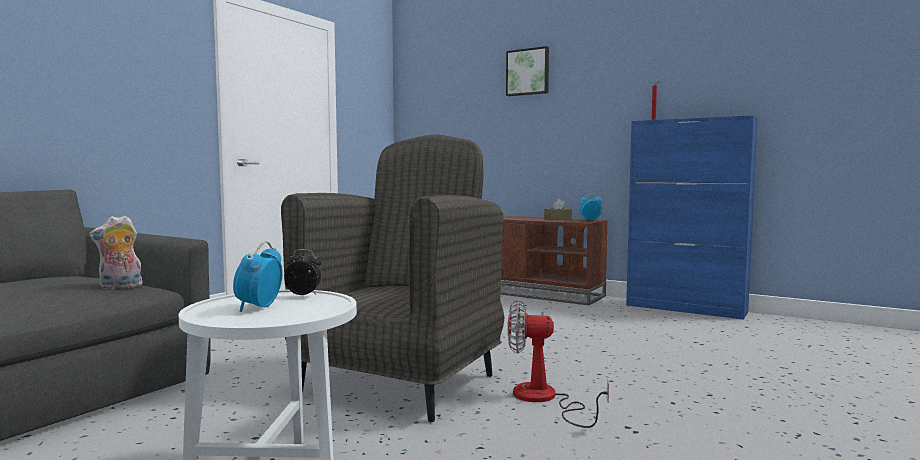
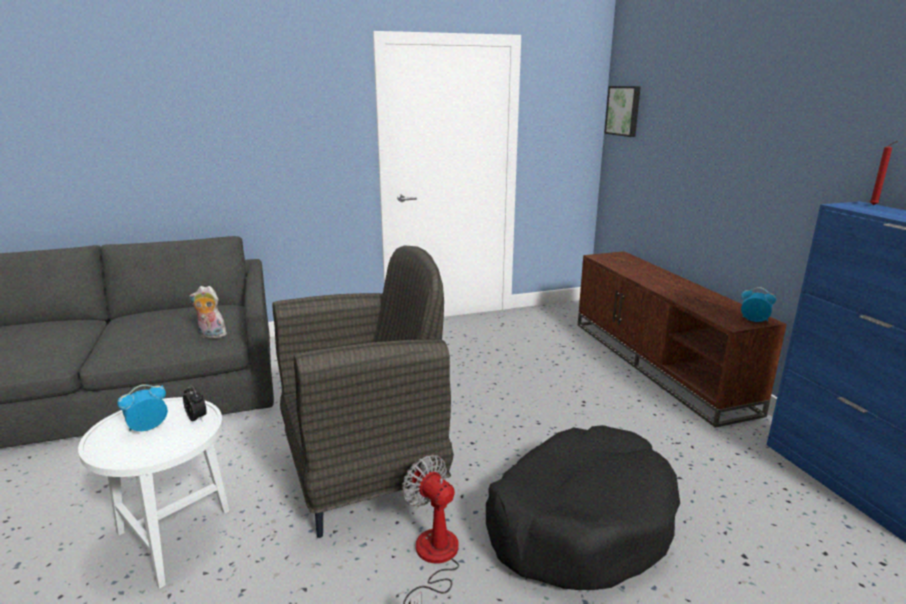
camera: 40 degrees right, 15 degrees up
(528, 72) = (734, 96): picture -> picture (624, 111)
(558, 219) = (718, 306): brown tissue box -> none
(596, 356) = (579, 522): none -> black dog bed

